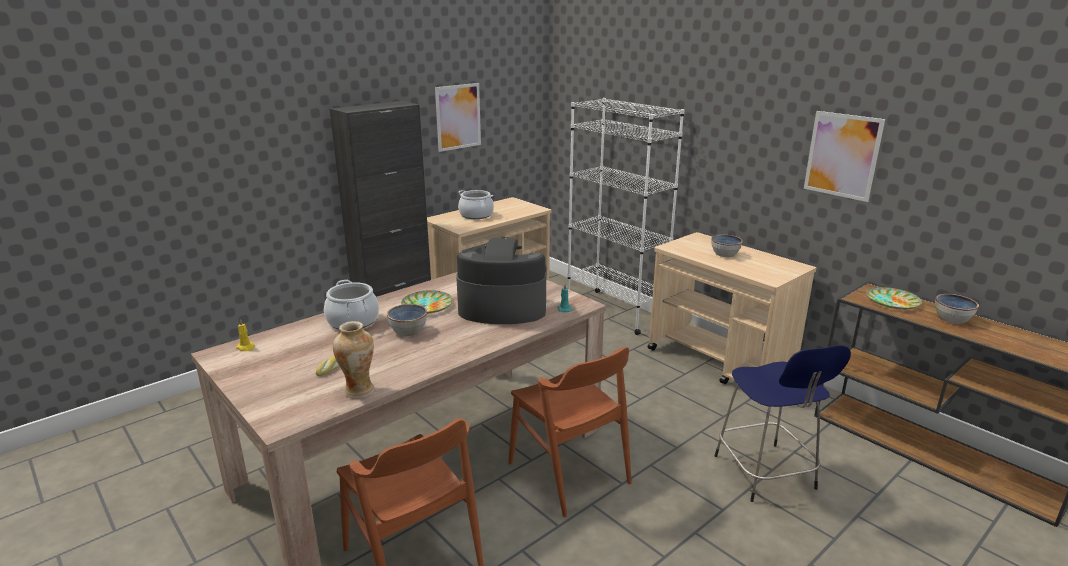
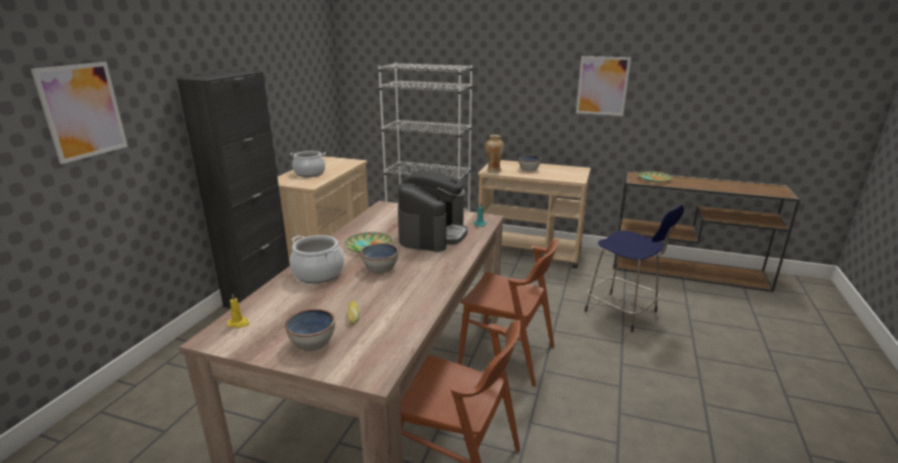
camera: 30 degrees left, 0 degrees up
(359, 391) = (406, 325): vase -> vase (494, 171)
(458, 117) = (277, 85): picture -> picture (83, 111)
(502, 308) = (432, 234): coffee machine -> coffee machine turned 135 degrees clockwise
(952, 319) = (693, 182): bowl -> bowl (313, 343)

